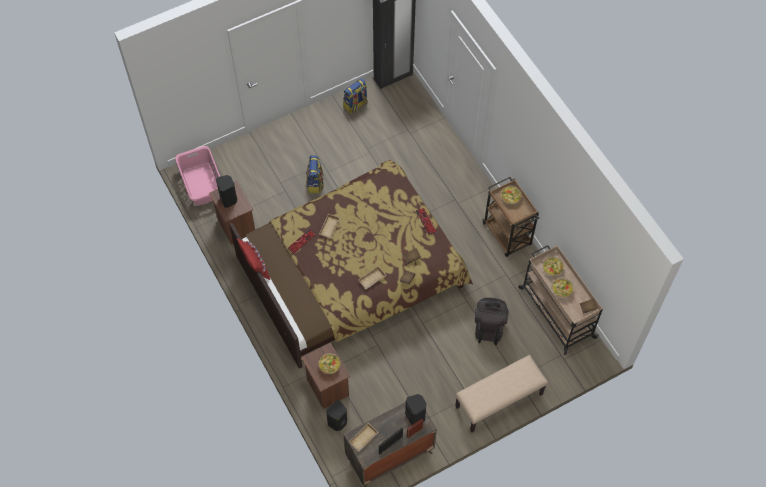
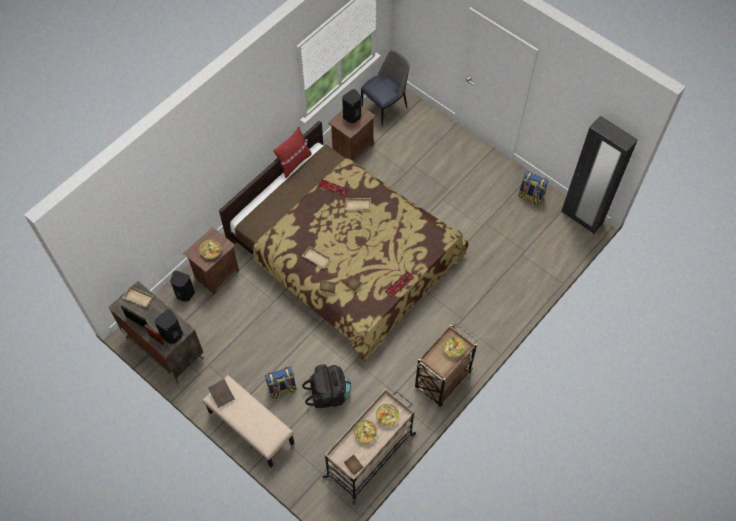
camera: 70 degrees right, 0 degrees up
(202, 183) = (385, 107): pink laundry basket -> chair
(315, 183) = (425, 193): backpack -> backpack (282, 388)
(477, 401) = (222, 395): none -> brown book

